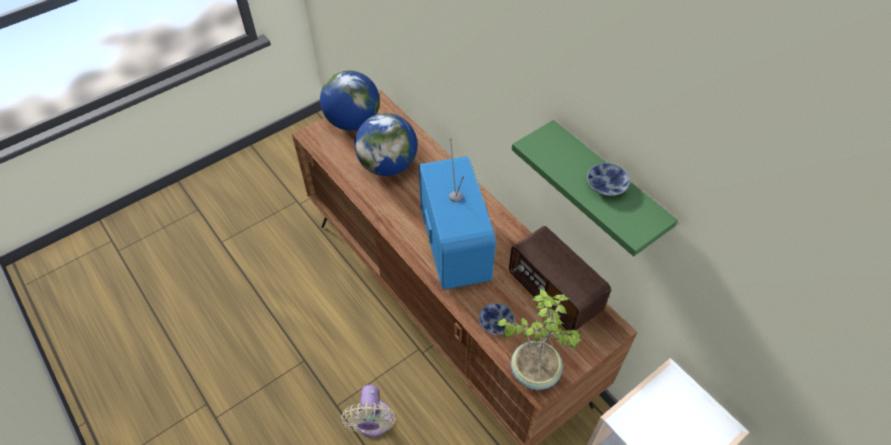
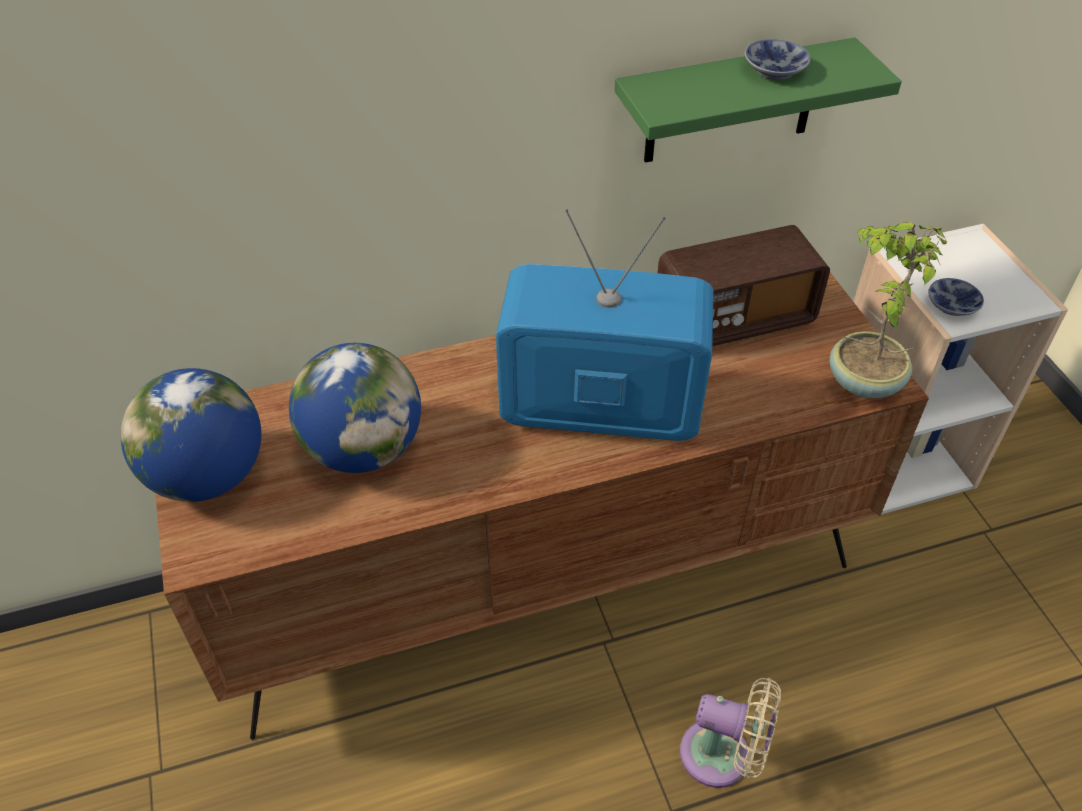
camera: 70 degrees left, 5 degrees down
(494, 323) = (767, 400): bowl -> bowl (953, 307)

